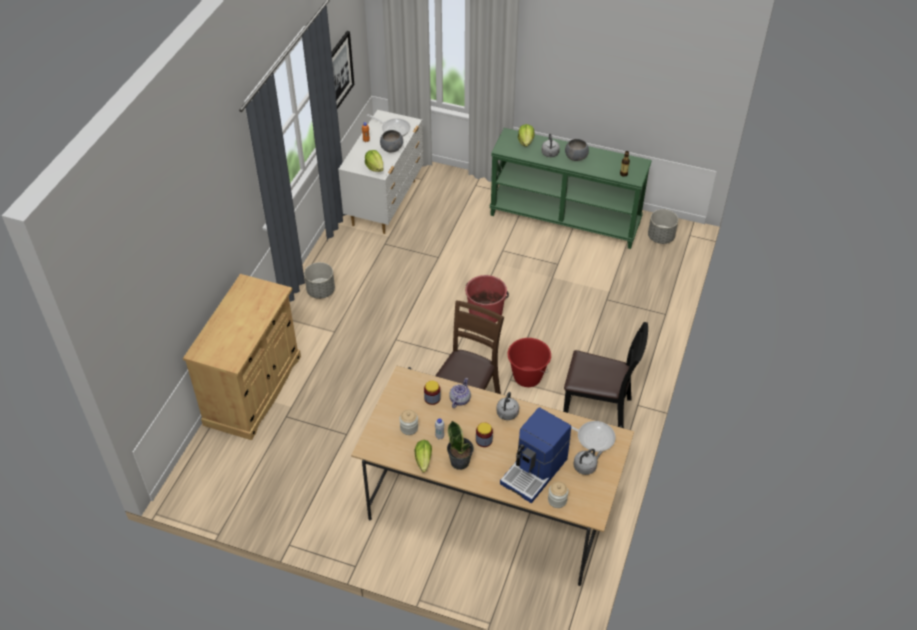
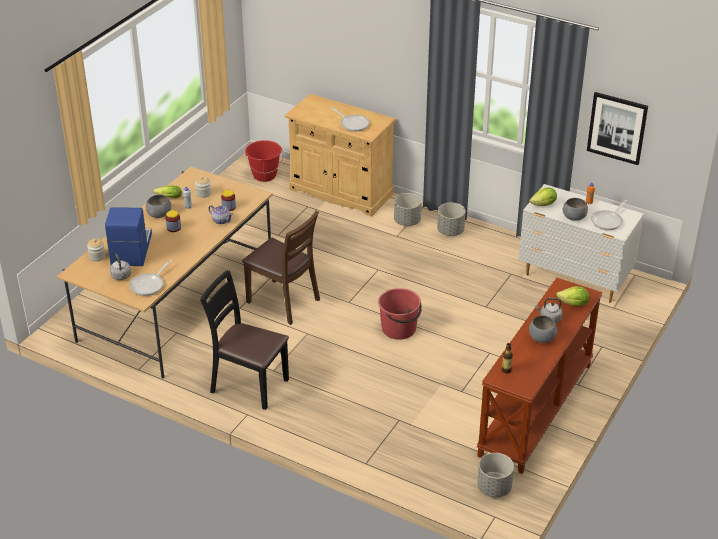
camera: 100 degrees right, 10 degrees down
(255, 307) = (353, 124): none -> frying pan
(306, 326) = (407, 221): none -> grey planter
(460, 461) = (159, 214): potted plant -> grey bowl
(507, 414) = (195, 243): grey kettle -> none
(527, 377) = (307, 345): red bucket -> red bucket (264, 175)
(535, 471) = (130, 250): coffee machine -> coffee machine turned 45 degrees clockwise
(565, 219) = (536, 410): green console table -> brown console table
(598, 411) = (249, 385): black chair -> black chair turned 90 degrees clockwise

